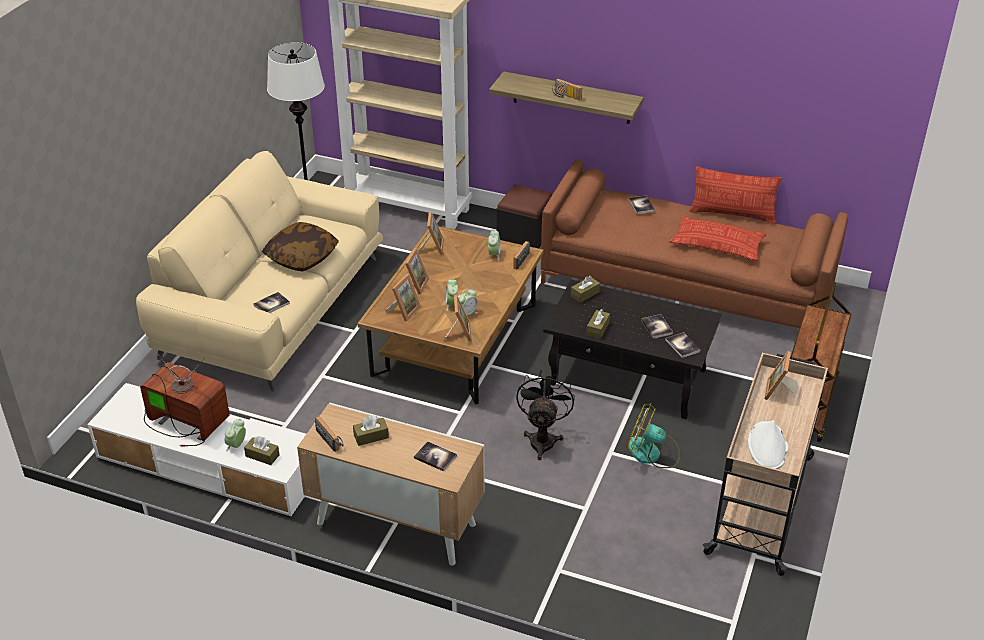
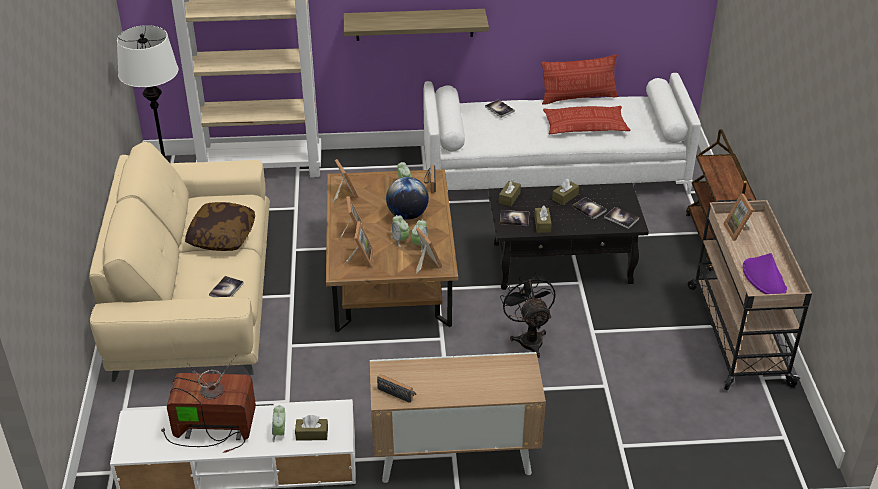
camera: 25 degrees left, 0 degrees up
(371, 436) = (432, 378): brown tissue box -> brown tissue box (565, 197)
(435, 457) = (503, 377): book -> book (514, 218)
(476, 283) = (407, 215): none -> globe
(524, 237) = (387, 167): black ottoman -> none
(565, 96) = (418, 23): radio -> none
(652, 453) = (626, 321): fan -> none
(686, 284) = (554, 170): brown sofa -> white sofa
(767, 447) = (764, 278): white hat -> purple hat

